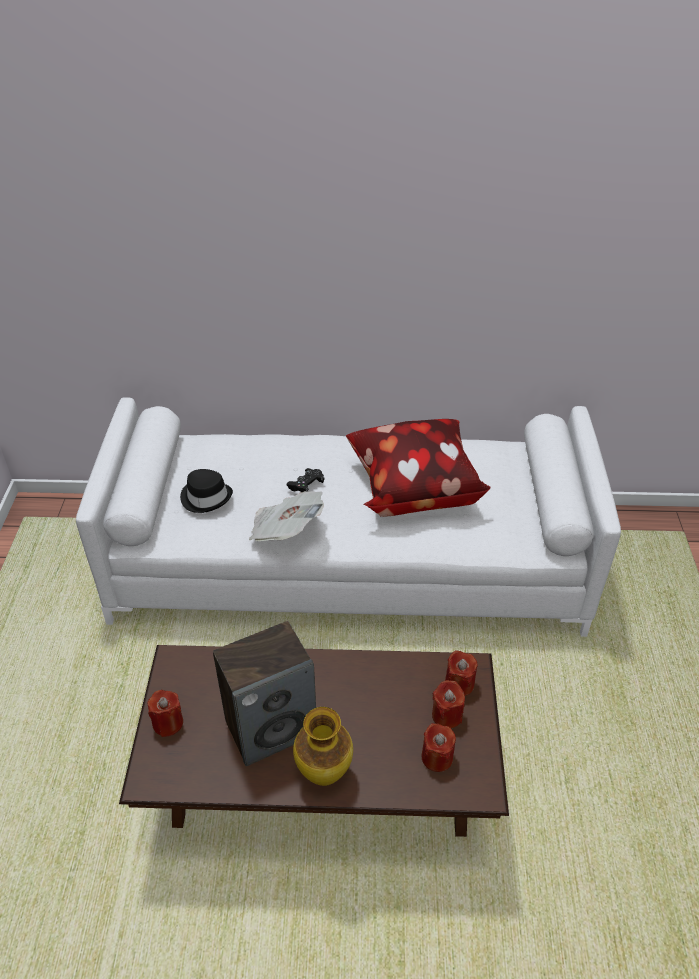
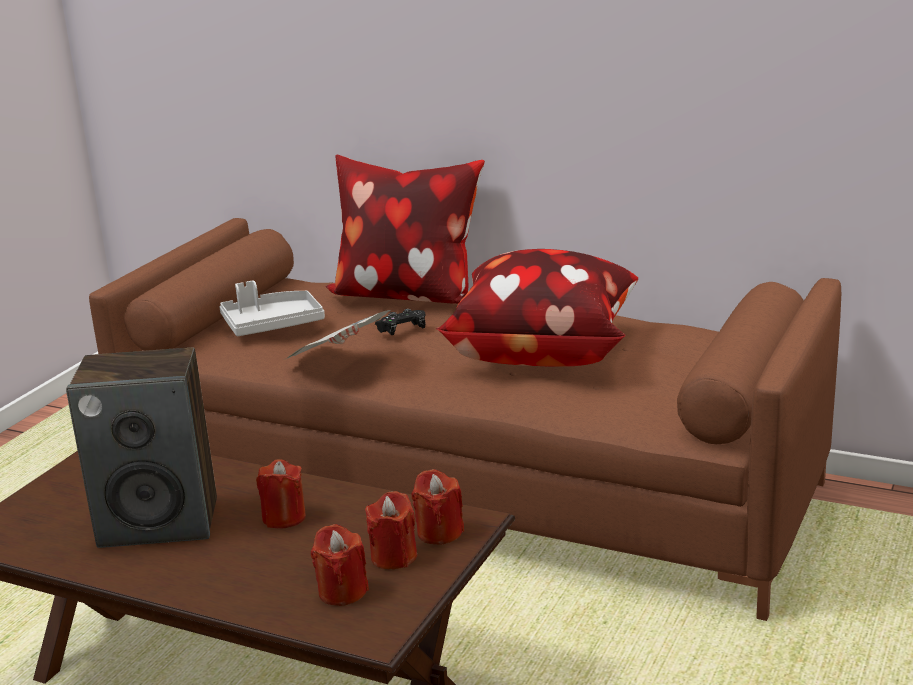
camera: 25 degrees right, 20 degrees down
(168, 723) = (48, 495): red candle -> red candle (284, 517)
(206, 497) = (272, 325): black hat -> grey tray
(282, 444) = (407, 296): none -> pillow
(324, 773) = (184, 573): vase -> none
(350, 564) = (466, 483): white sofa -> brown sofa

